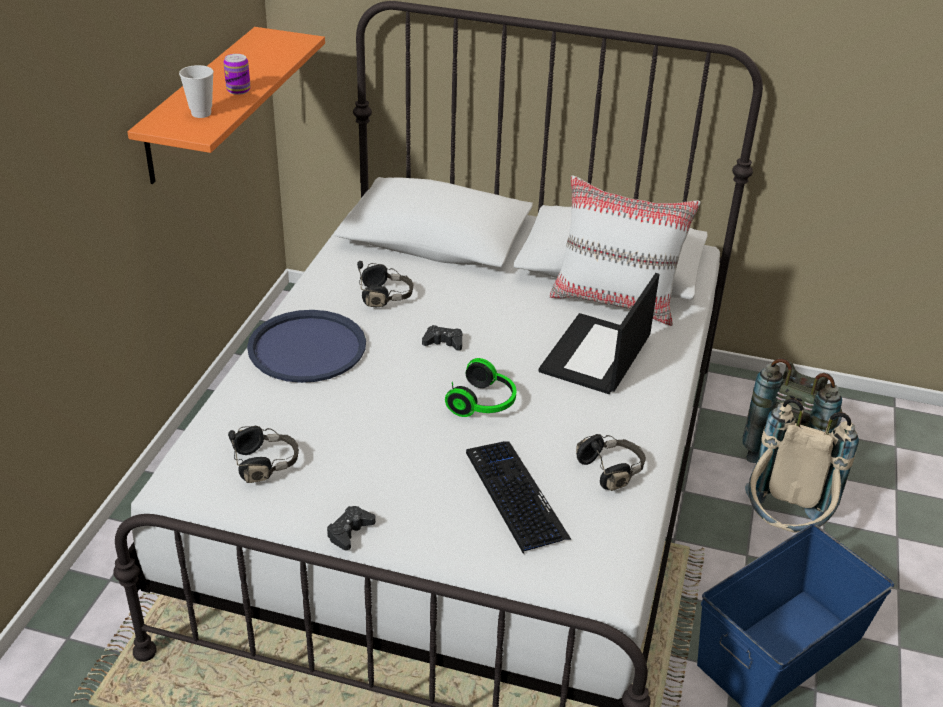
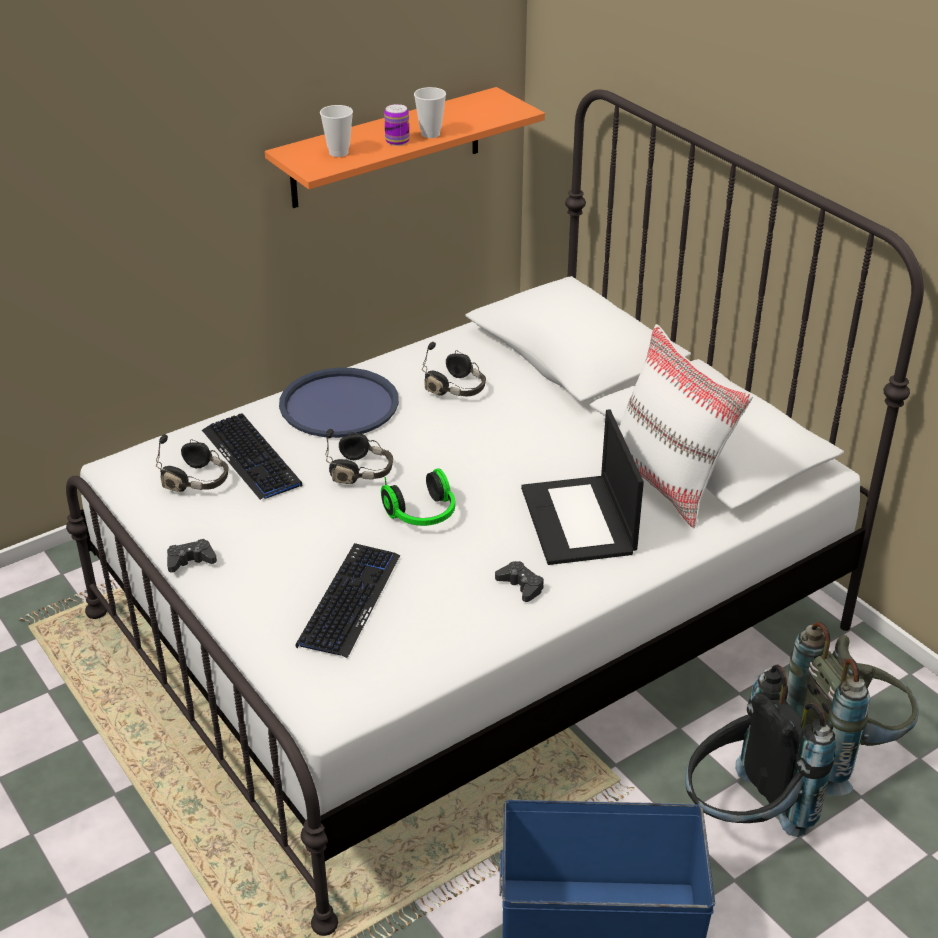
camera: 40 degrees right, 0 degrees up
(258, 77) = (430, 134): none -> cup
(289, 423) = (252, 458): none -> keyboard
(443, 342) = (455, 449): black game controller -> black game controller (521, 586)
(596, 355) = (579, 521): laptop -> laptop turned 75 degrees counterclockwise
(611, 470) = (457, 623): black headphones -> black headphones (362, 472)
(783, 528) = (743, 818): beige backpack -> black backpack

